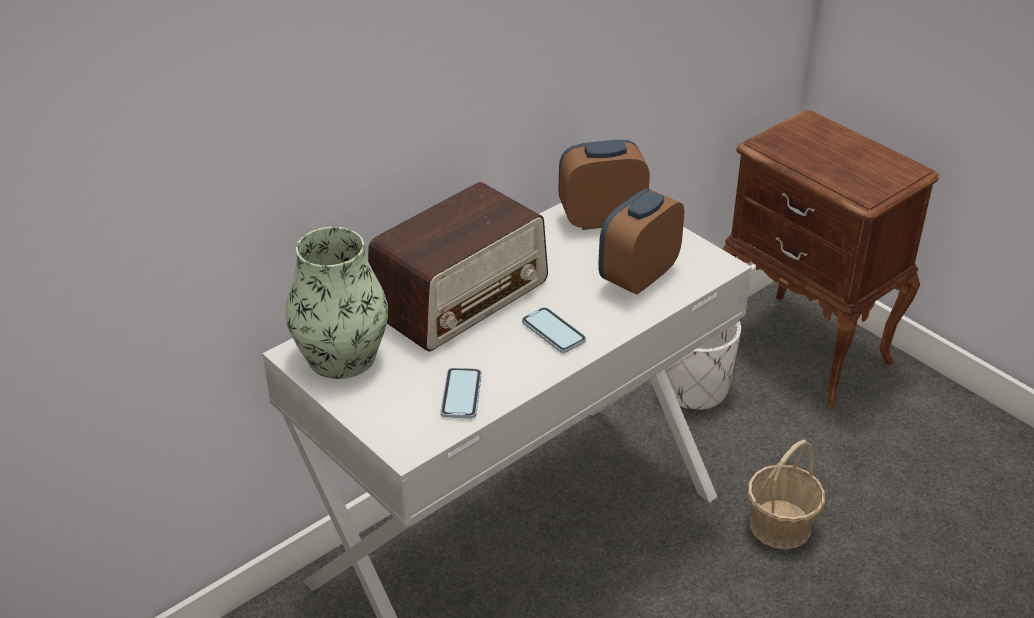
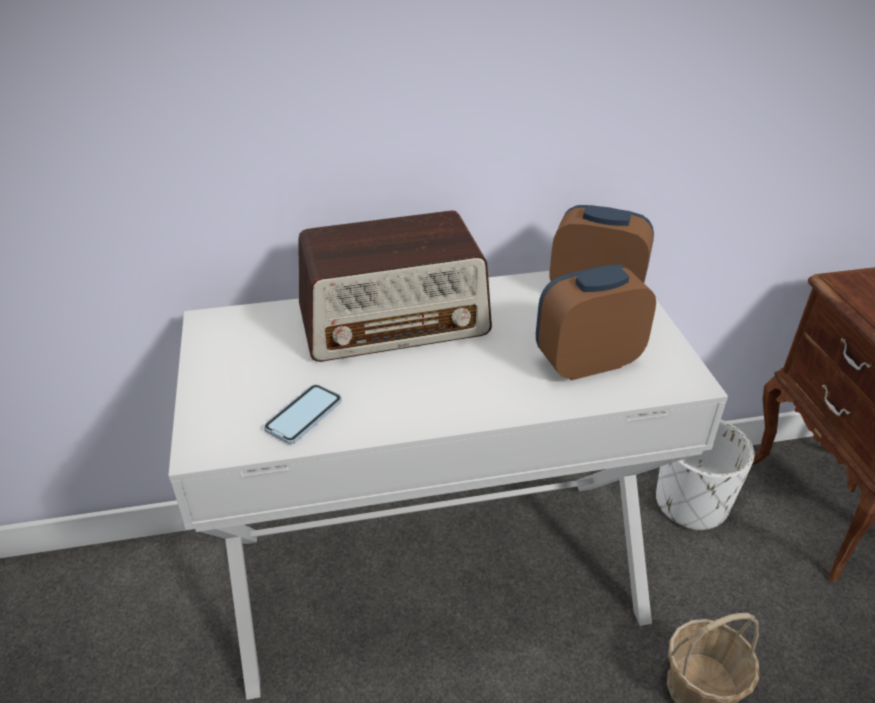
camera: 30 degrees right, 0 degrees up
(341, 356) = (240, 337): vase -> none
(553, 332) = (451, 387): phone -> none

